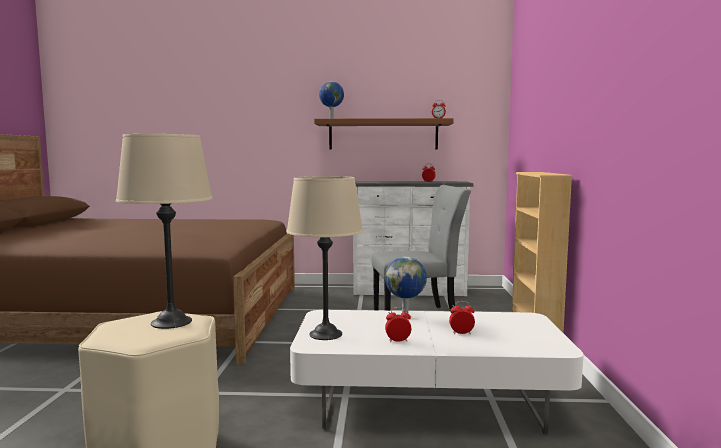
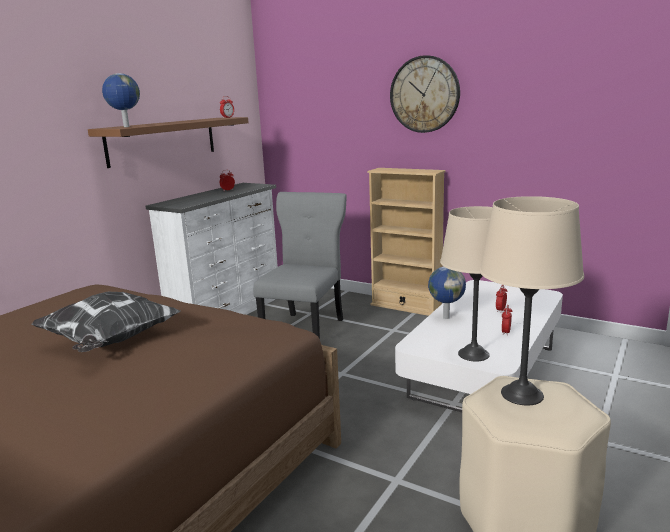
camera: 60 degrees left, 10 degrees up
(180, 231) = (110, 342): none -> pillow
(570, 84) = (424, 94): none -> wall clock

